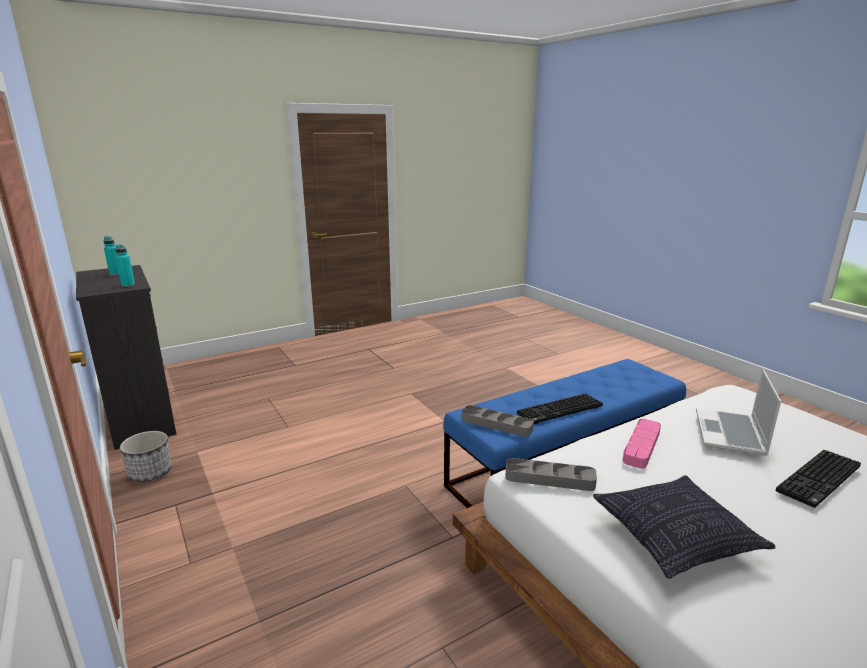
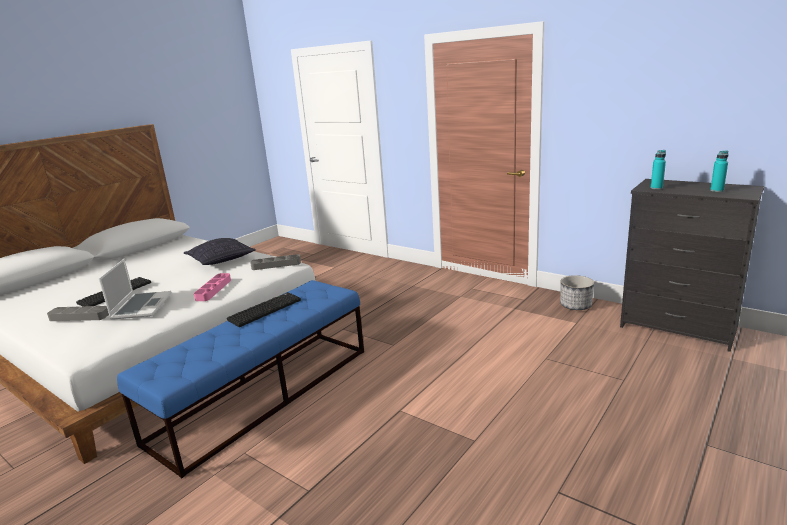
camera: 160 degrees right, 0 degrees up
(496, 424) = (314, 290): grey tray -> grey tray (79, 317)

